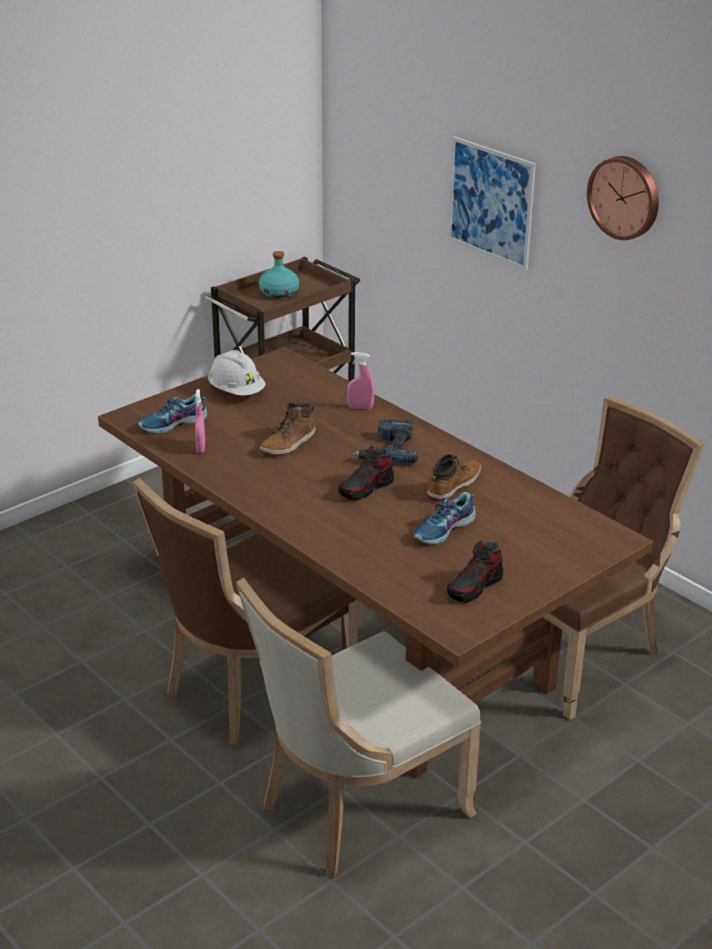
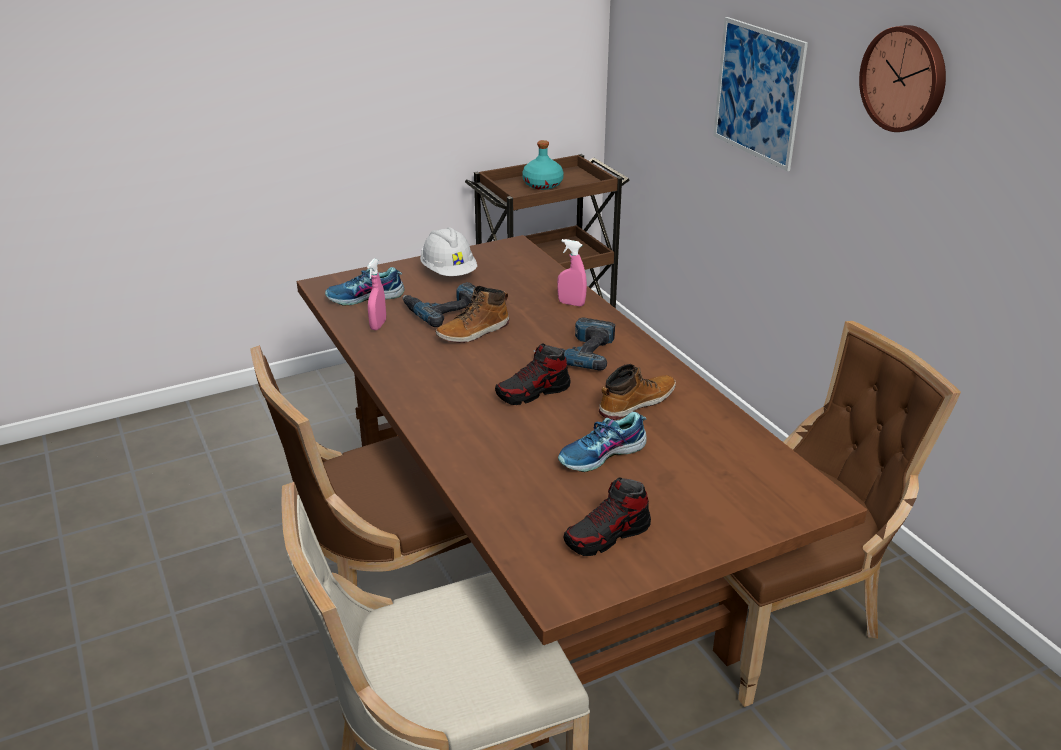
camera: 15 degrees right, 0 degrees up
(252, 427) = (445, 310): none -> power drill

